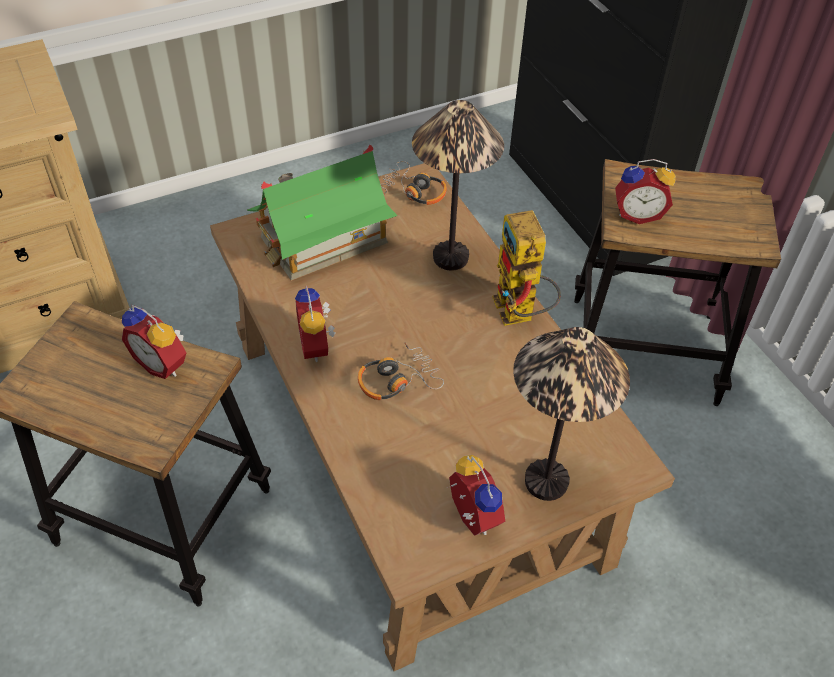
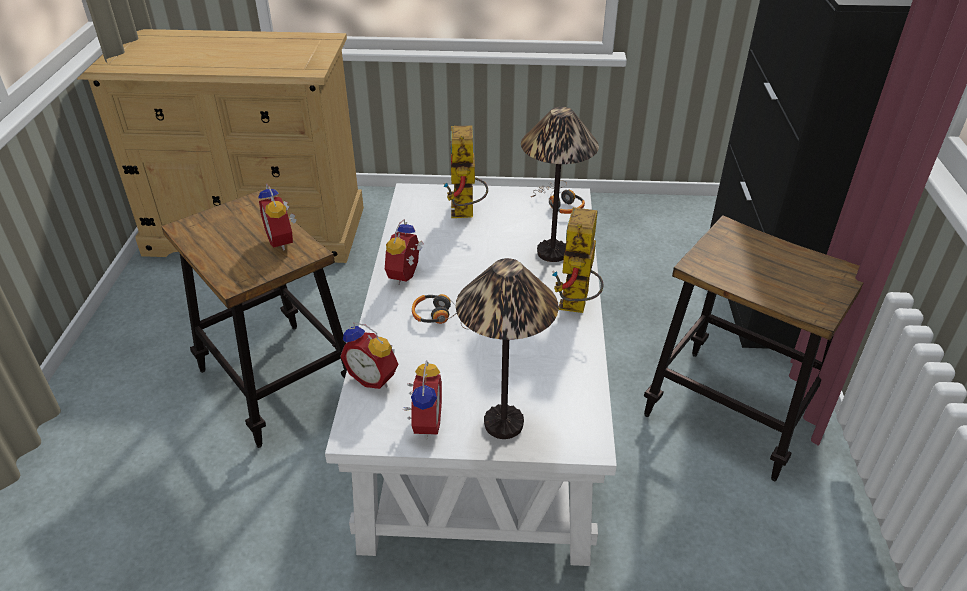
camera: 30 degrees right, 10 degrees down
(323, 240) = (466, 214): toy house -> toy robot
(411, 447) = (482, 407): brown coffee table -> white coffee table
(637, 214) = (719, 259): alarm clock -> alarm clock (374, 377)

